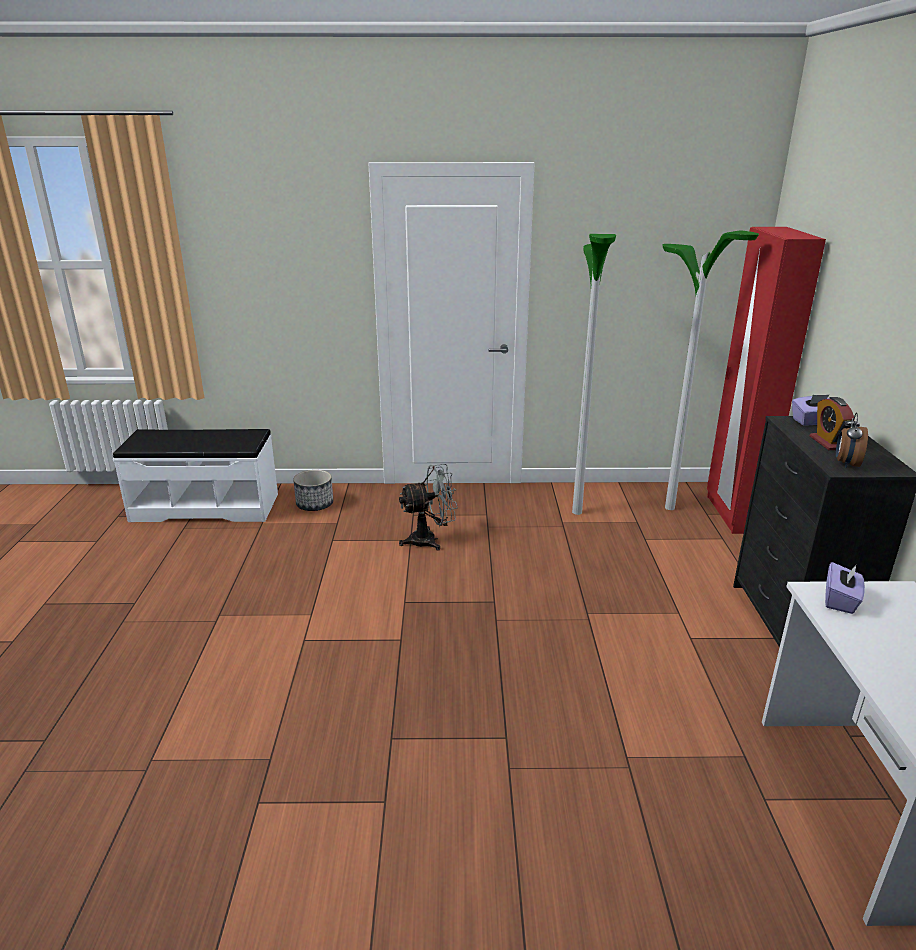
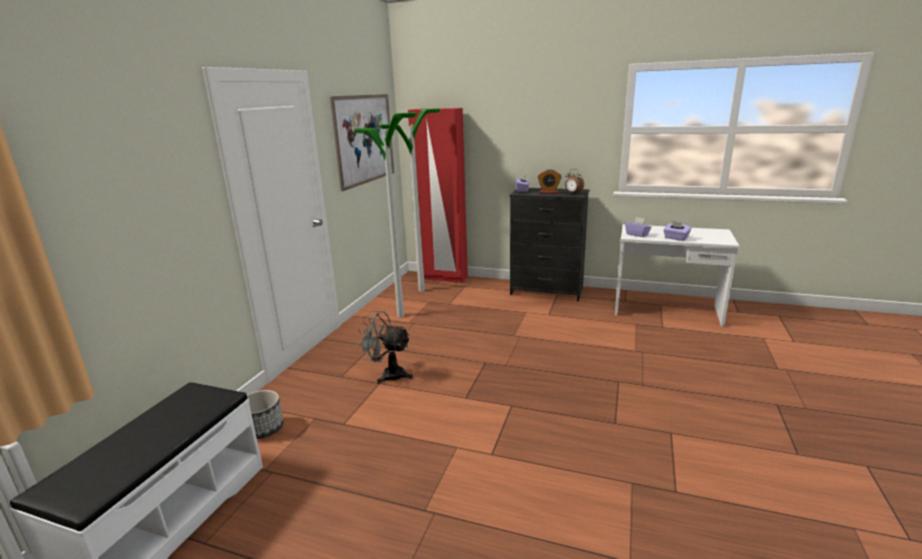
camera: 70 degrees left, 5 degrees down
(430, 540) = (388, 374): grey fan -> grey fan turned 75 degrees counterclockwise
(653, 261) = (365, 139): none -> picture
(869, 654) = (675, 238): none -> purple tissue box

